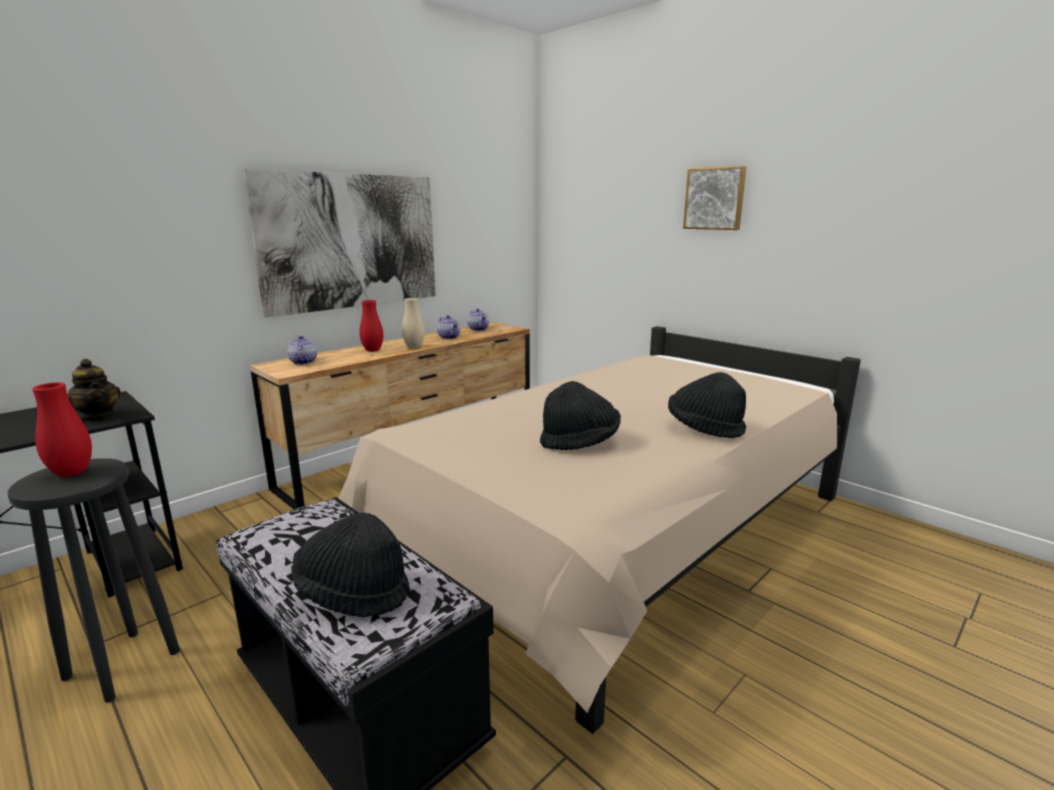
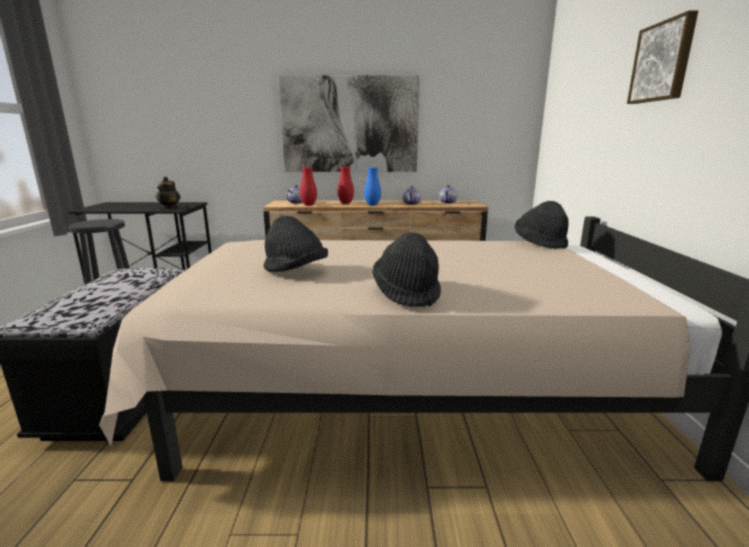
camera: 45 degrees right, 0 degrees up
(72, 473) = (100, 222): red vase -> red vase (309, 205)
(353, 593) = (74, 303): black hat -> black hat (540, 243)
(414, 347) = (372, 205): beige vase -> blue vase

